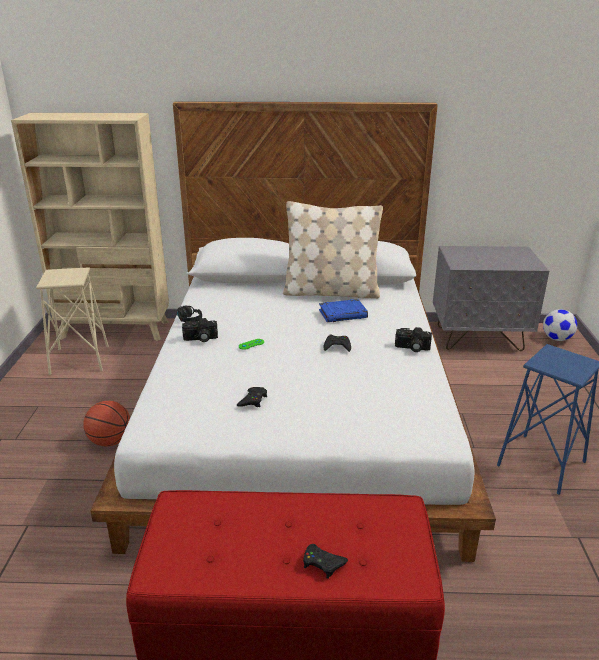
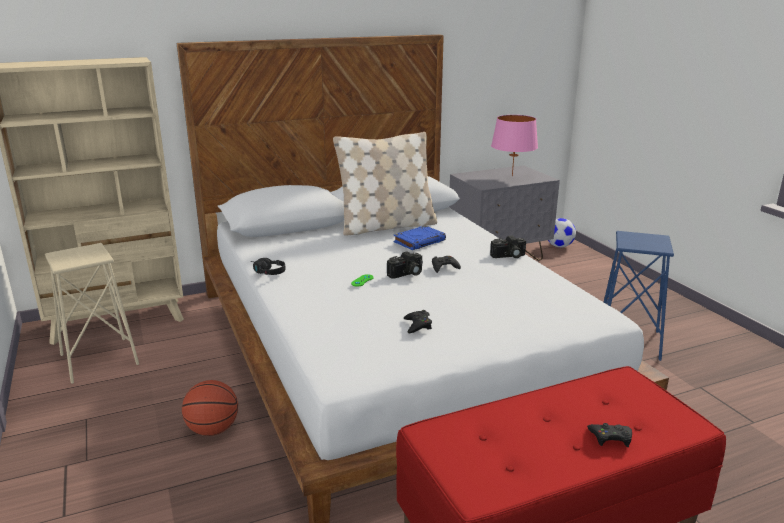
camera: 25 degrees left, 5 degrees down
(200, 339) = (302, 286): camera -> camera (407, 274)
(501, 258) = (512, 176): none -> pink table lamp

